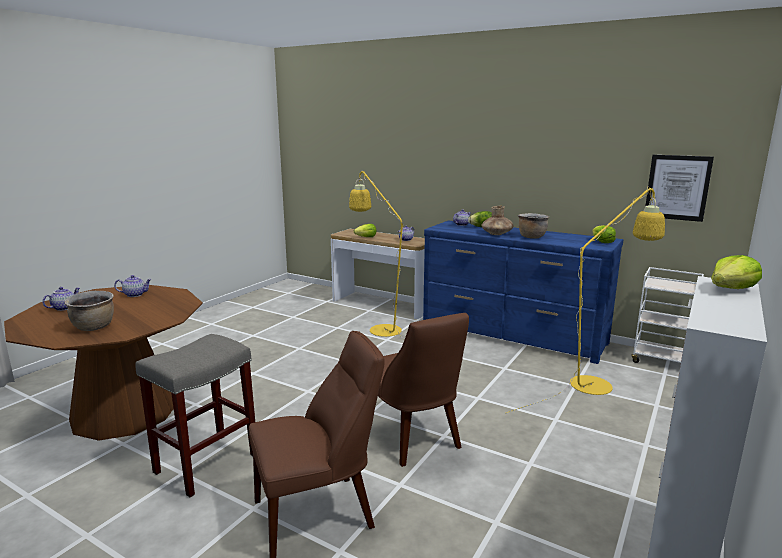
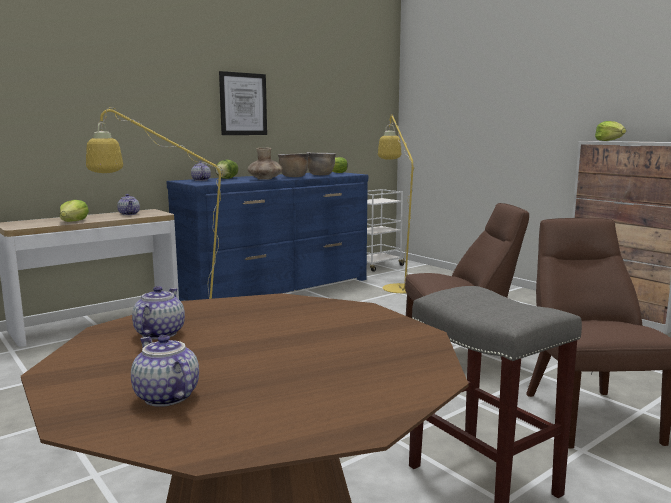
camera: 70 degrees left, 5 degrees down
(94, 327) = (357, 356): brown cooking pot -> brown cooking pot (321, 175)
(677, 187) = (359, 122): picture -> picture (243, 104)

